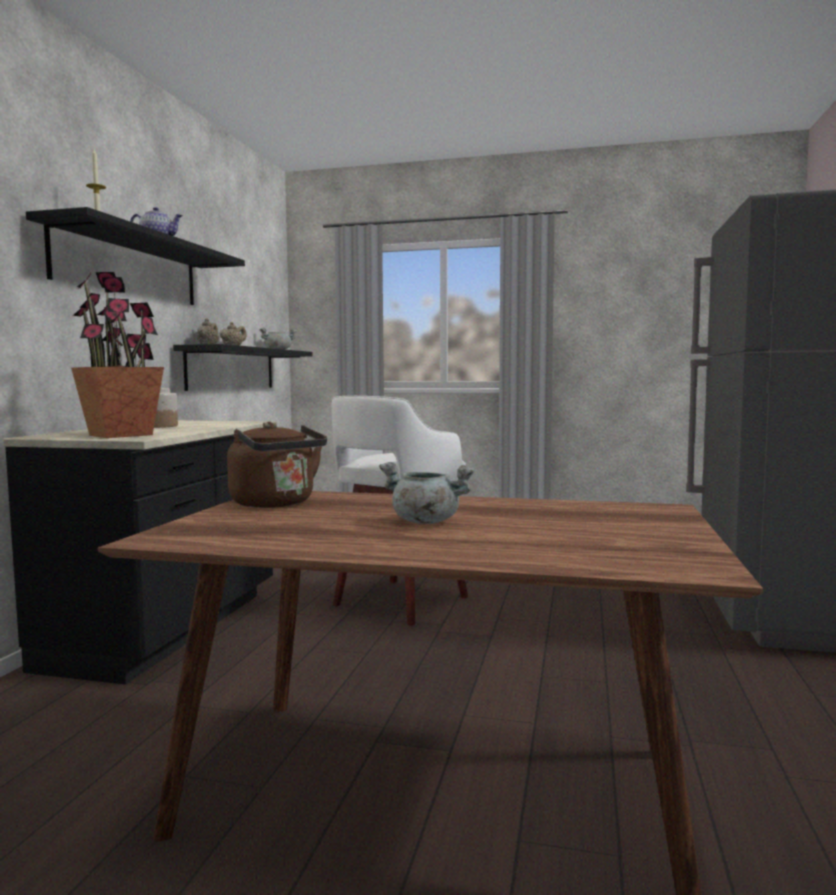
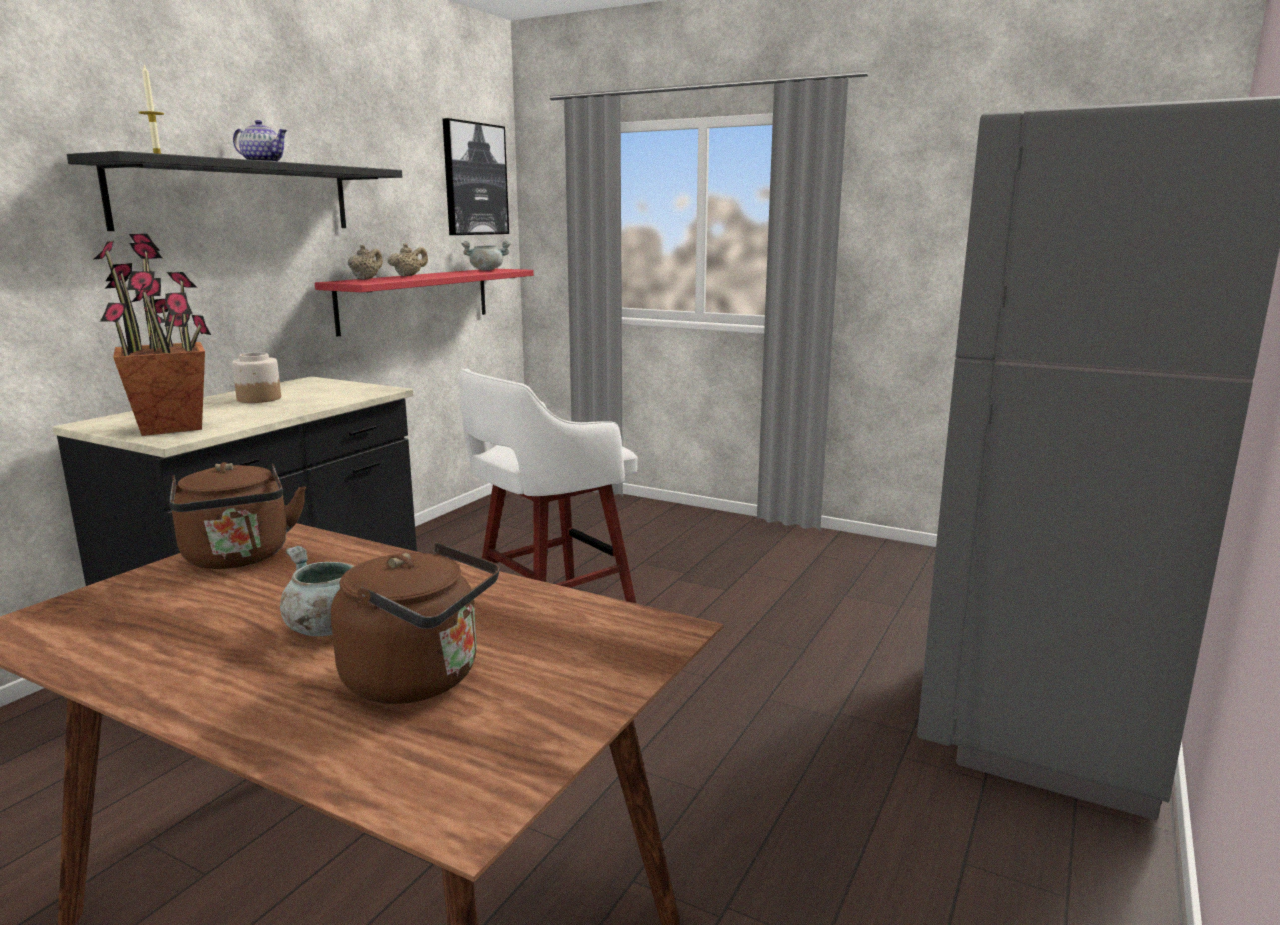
camera: 15 degrees right, 10 degrees up
(232, 369) = (416, 299): black shelf -> red shelf
(266, 282) = (474, 179): none -> picture
(545, 533) = (420, 679): none -> brown kettle

